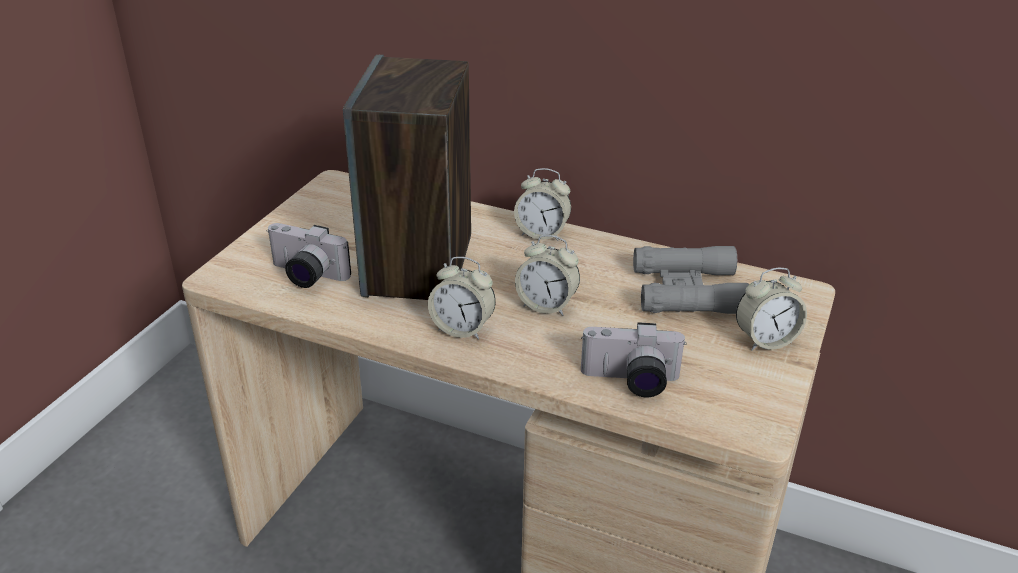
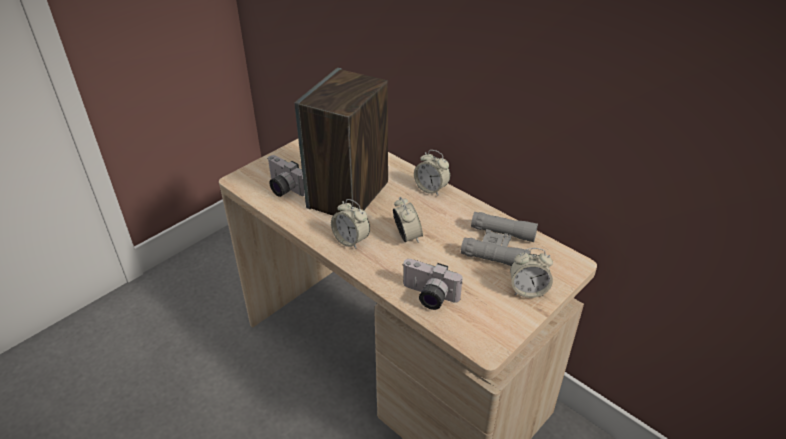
camera: 20 degrees right, 5 degrees up
(546, 305) = (407, 236): alarm clock -> alarm clock turned 150 degrees counterclockwise

